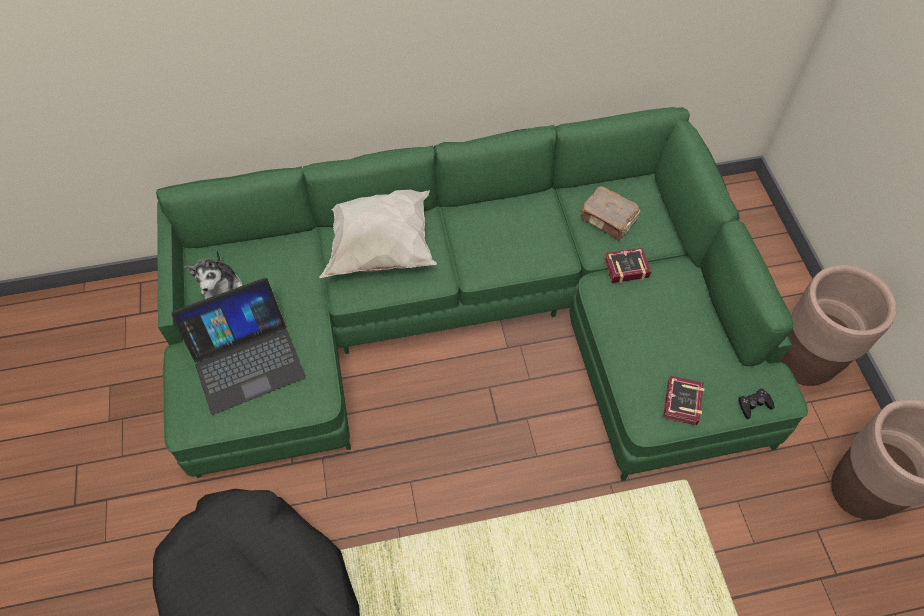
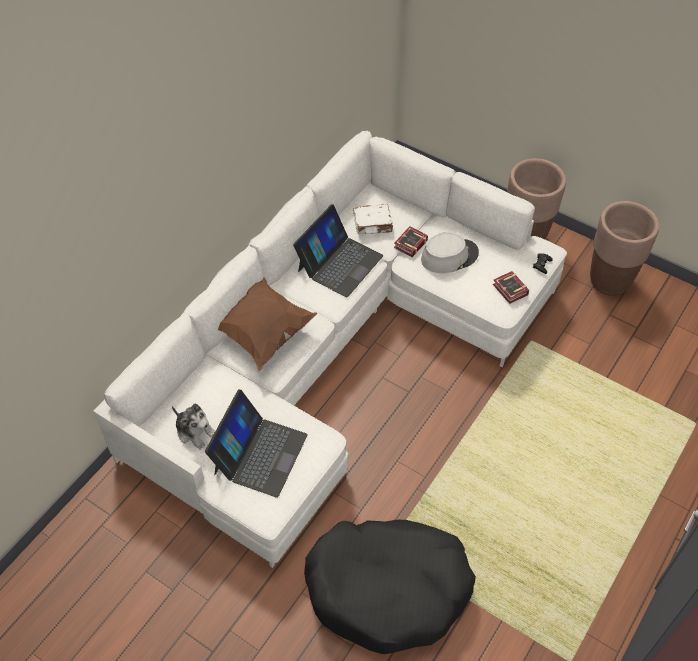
camera: 45 degrees left, 5 degrees down
(380, 247) = (262, 334): white pillow -> brown pillow
(473, 321) = (334, 350): green sofa -> white sofa
(529, 233) = (339, 263): none -> laptop
(608, 220) = (373, 225): brown book -> white book
(653, 312) = (449, 256): none -> grey hat

